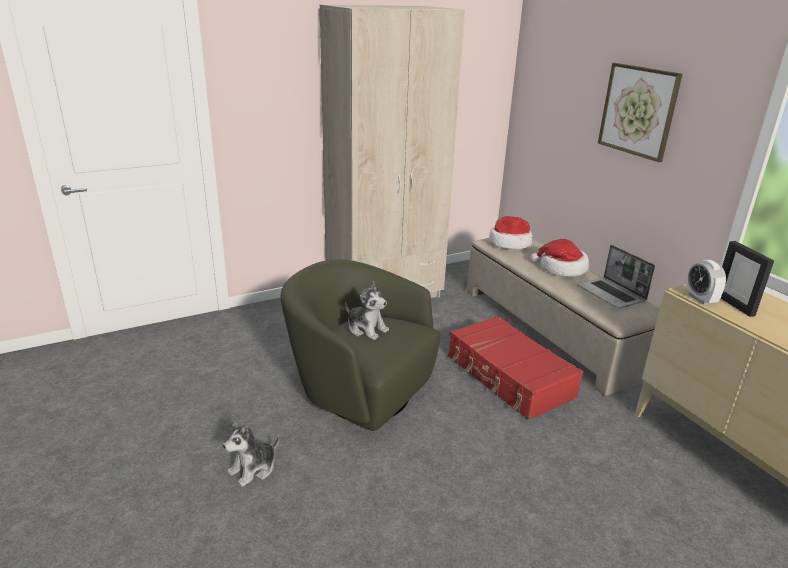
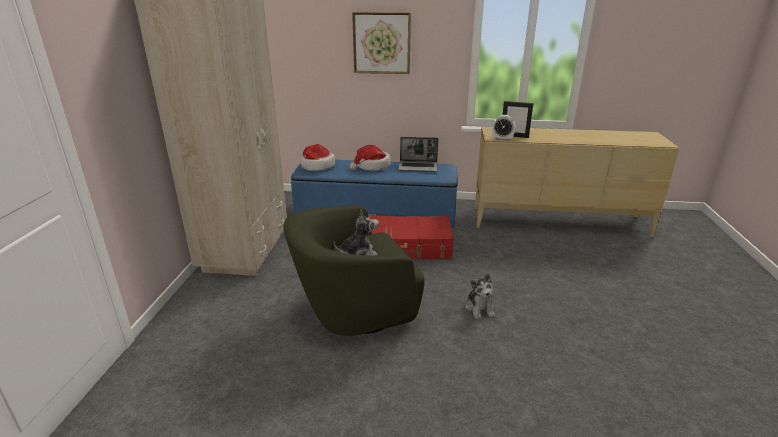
camera: 55 degrees left, 0 degrees up
(253, 469) = (396, 401): plush toy -> plush toy (479, 308)
(553, 330) = (377, 212): beige bench -> blue bench

